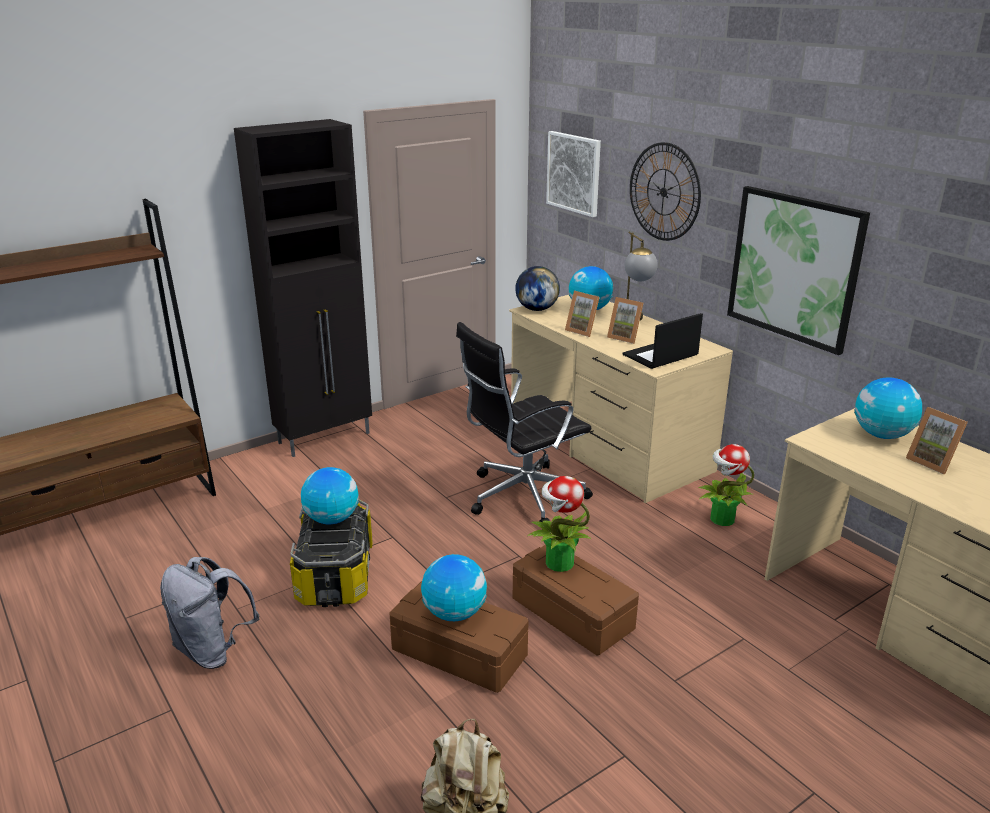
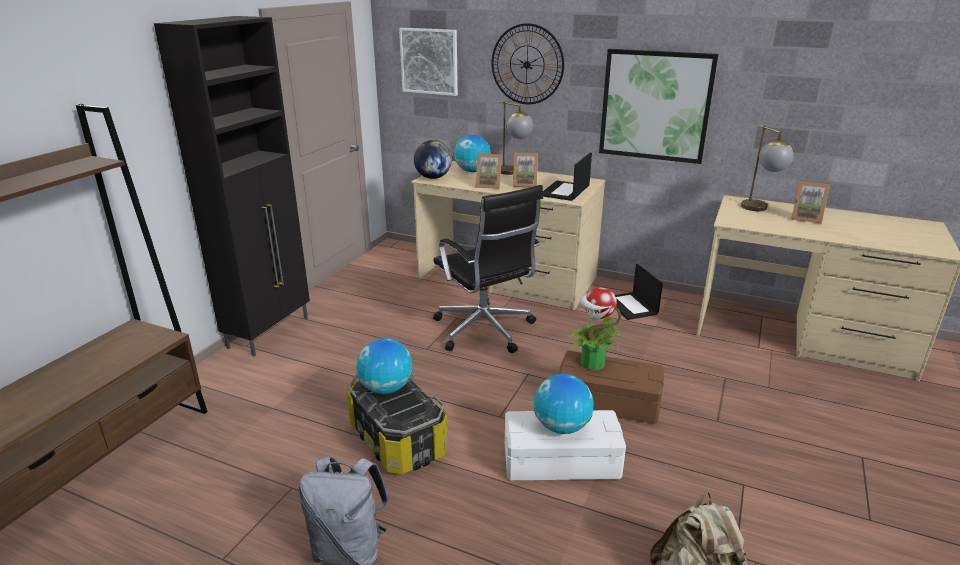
camera: 30 degrees left, 0 degrees up
(460, 652) = (561, 461): brown storage box -> white storage box
(522, 497) = (485, 331): black office chair -> black office chair turned 60 degrees counterclockwise
(721, 519) = (631, 306): potted plant -> laptop
(882, 435) = (760, 210): globe -> table lamp

